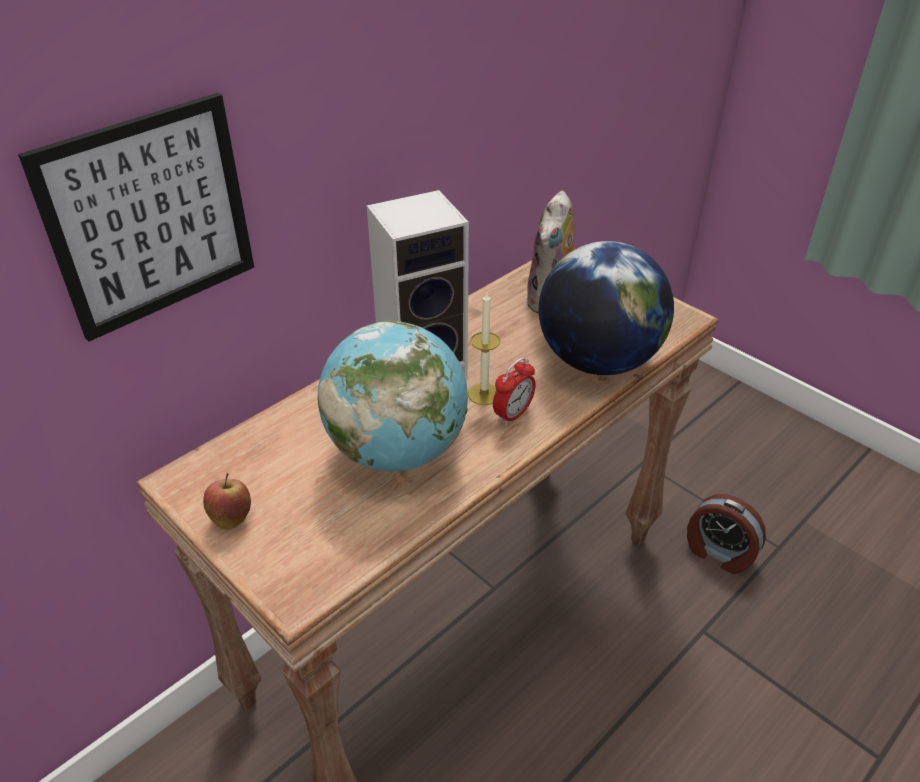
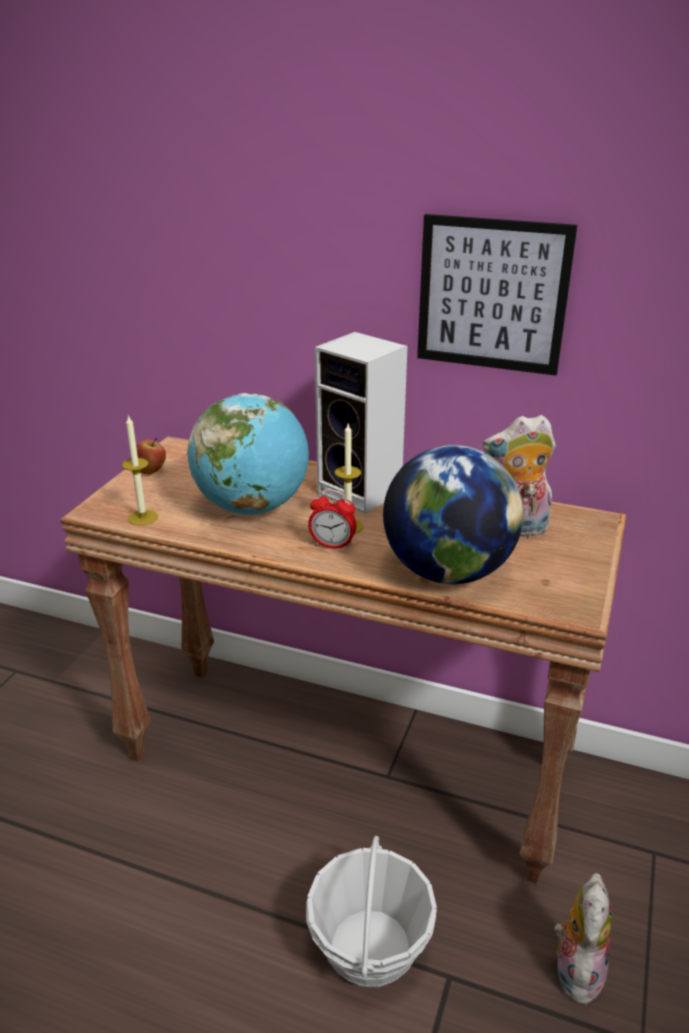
camera: 65 degrees right, 10 degrees down
(150, 217) = (214, 266): picture -> picture (492, 295)
(351, 551) = (143, 517): none -> candle
(662, 674) = (370, 947): none -> basket
(718, 553) = (575, 969): alarm clock -> plush toy

